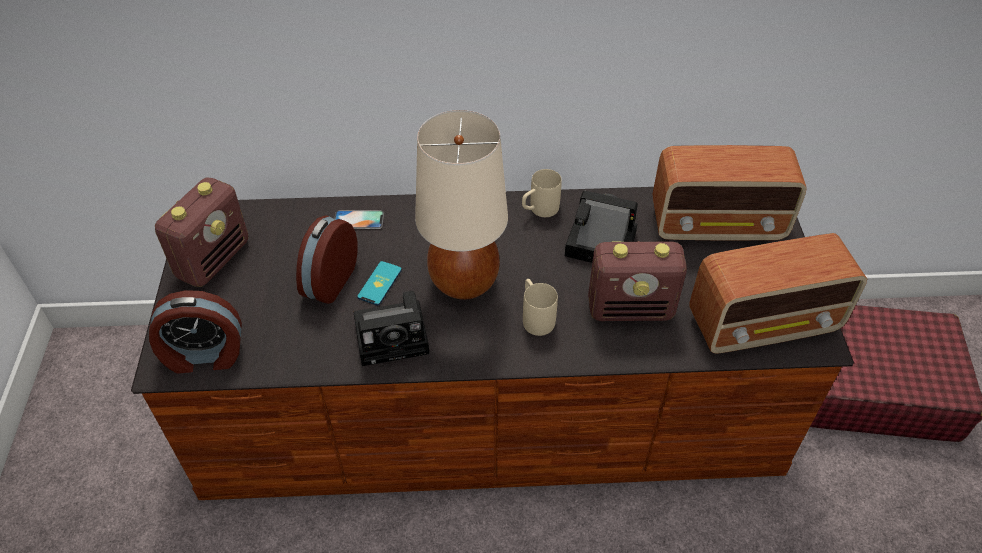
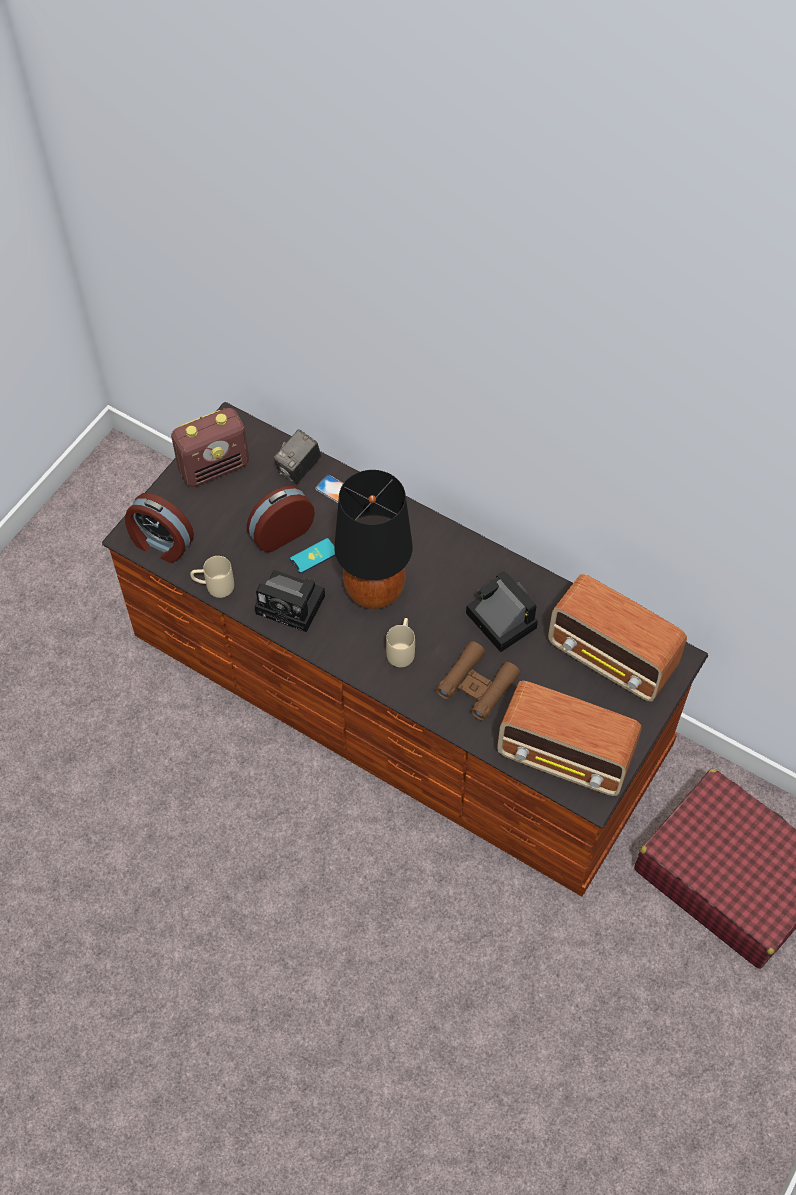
camera: 35 degrees right, 10 degrees up
(304, 220) = (299, 469): none -> camera
(465, 282) = (375, 591): beige table lamp -> black table lamp
(539, 210) = (480, 562): beige mug -> beige mug (213, 586)
(631, 308) = (477, 685): radio -> brown binoculars

